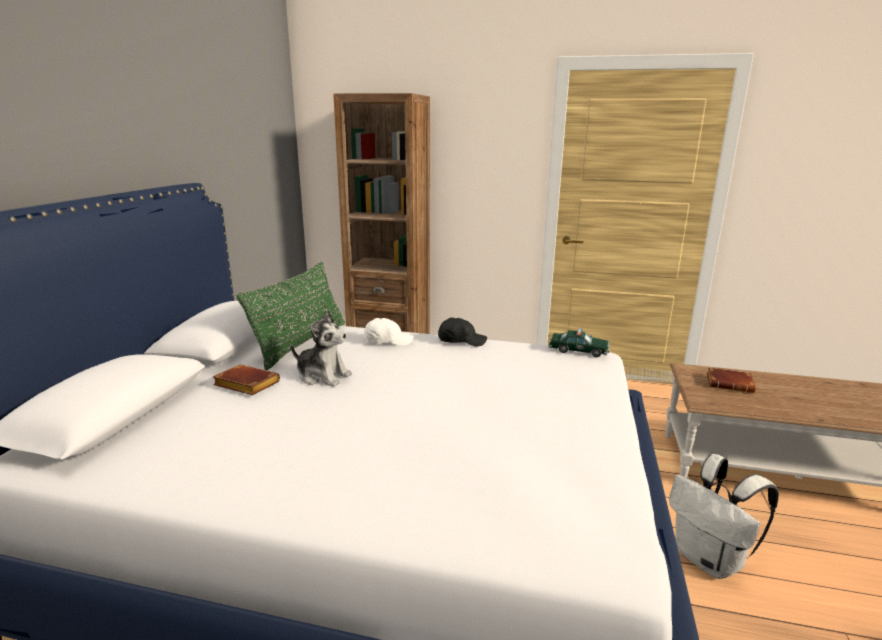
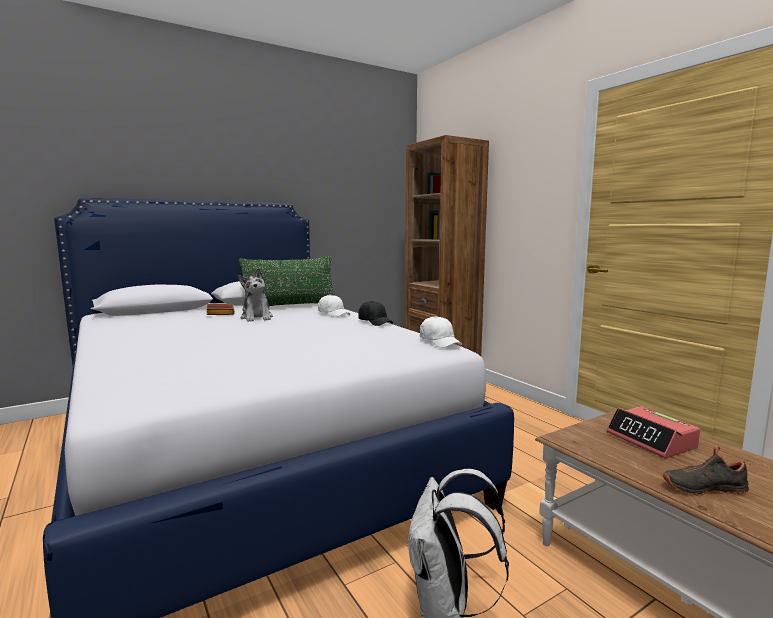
camera: 45 degrees right, 10 degrees down
(578, 350) = (440, 342): toy car -> white cap
(730, 384) = (651, 441): brown book -> alarm clock
(799, 406) = (703, 487): none -> black shoe

